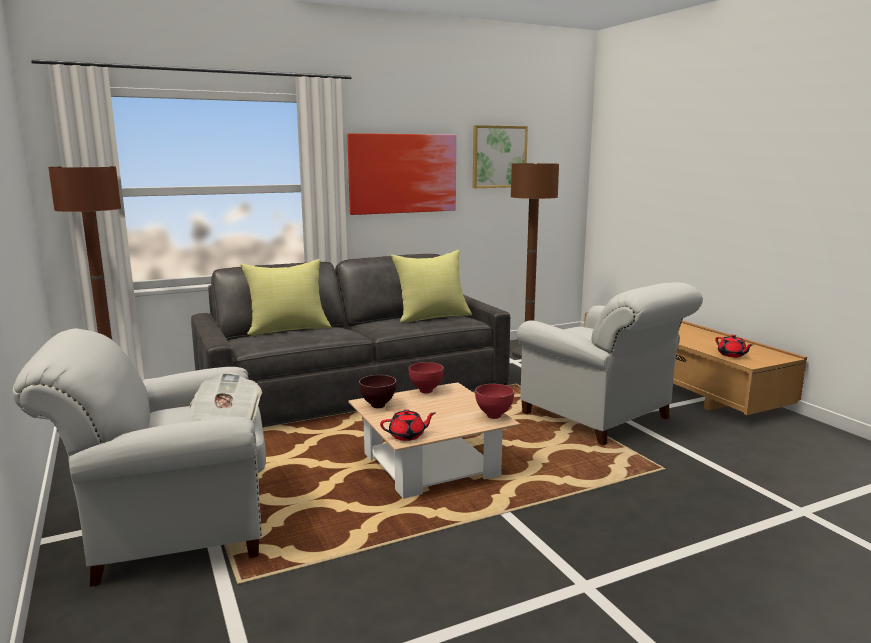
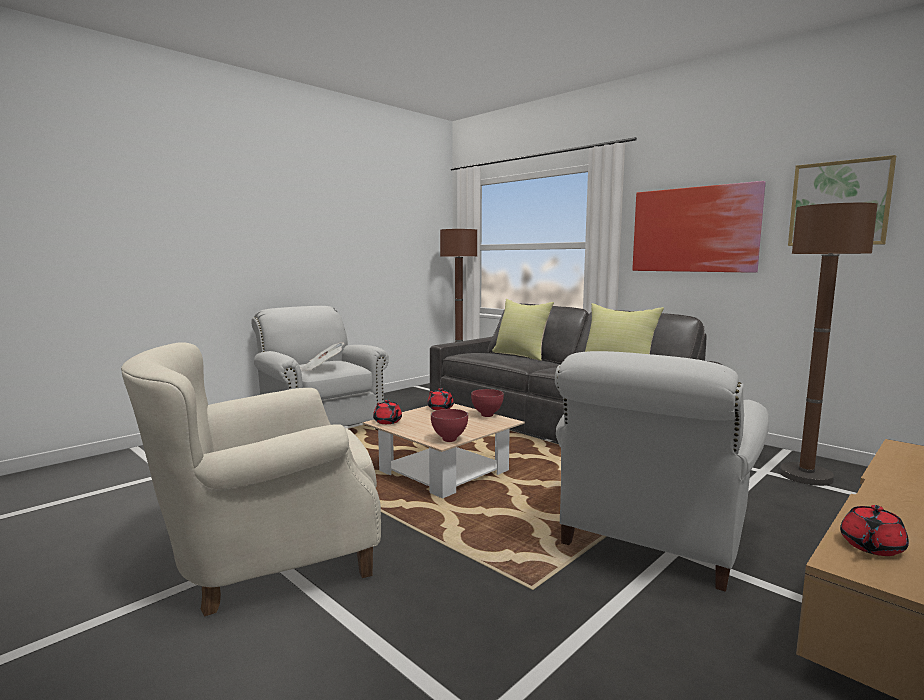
camera: 70 degrees right, 5 degrees down
(379, 406) = (440, 408): brown bowl -> red teapot
(597, 584) = (267, 558): none -> beige armchair

